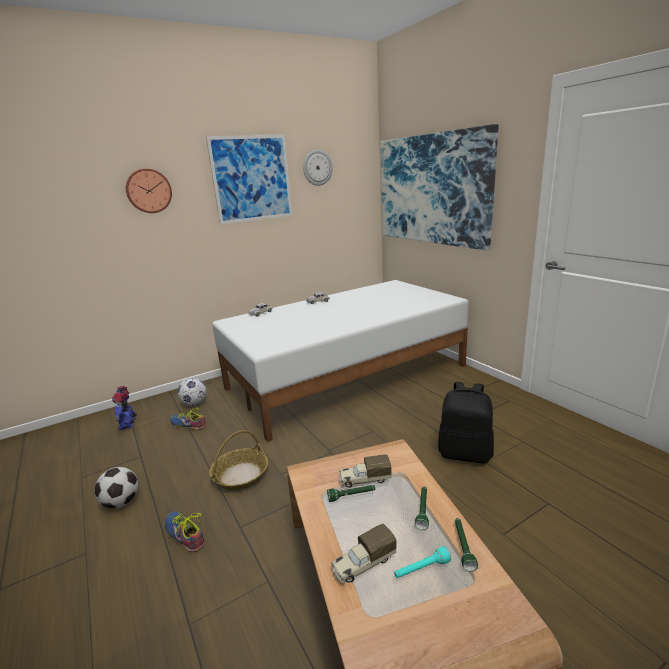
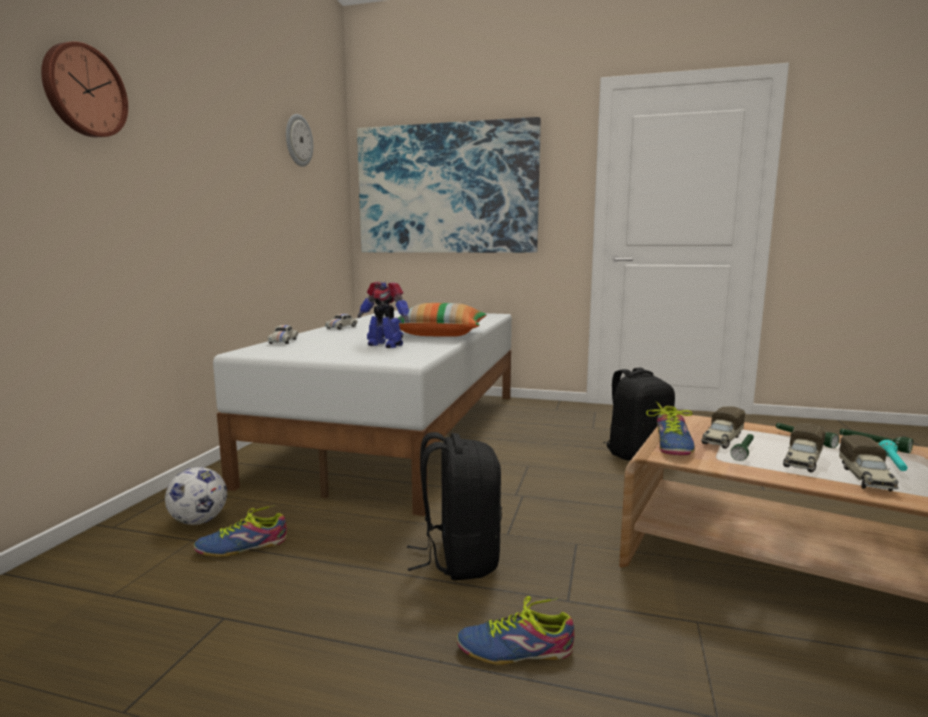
camera: 45 degrees left, 10 degrees down
(121, 502) = (318, 685): football -> none
(128, 423) = (84, 594): toy robot -> toy robot (385, 345)
(240, 475) = (459, 558): basket -> black backpack
(252, 179) = (231, 128): picture -> none
(328, 467) = (673, 444): none -> shoe
(346, 323) = (440, 335): none -> pillow
(363, 526) = (802, 462): none -> toy truck

